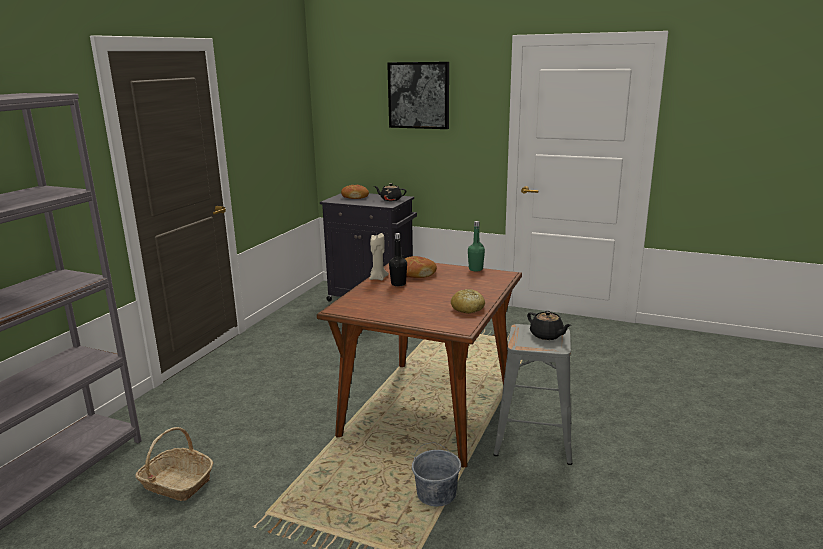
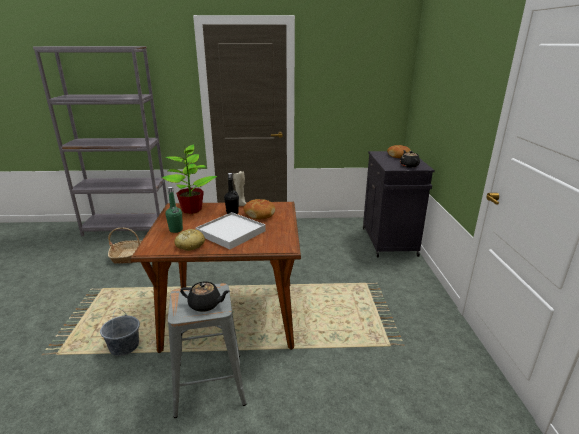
camera: 65 degrees right, 5 degrees up
(363, 301) = (192, 209): none -> potted plant
(419, 95) = (456, 70): picture -> none
(452, 289) = (231, 232): none -> white tray
(475, 269) = (289, 233): green bottle -> green bottle (176, 230)
(547, 336) = (205, 305): black teapot -> black teapot turned 105 degrees counterclockwise

